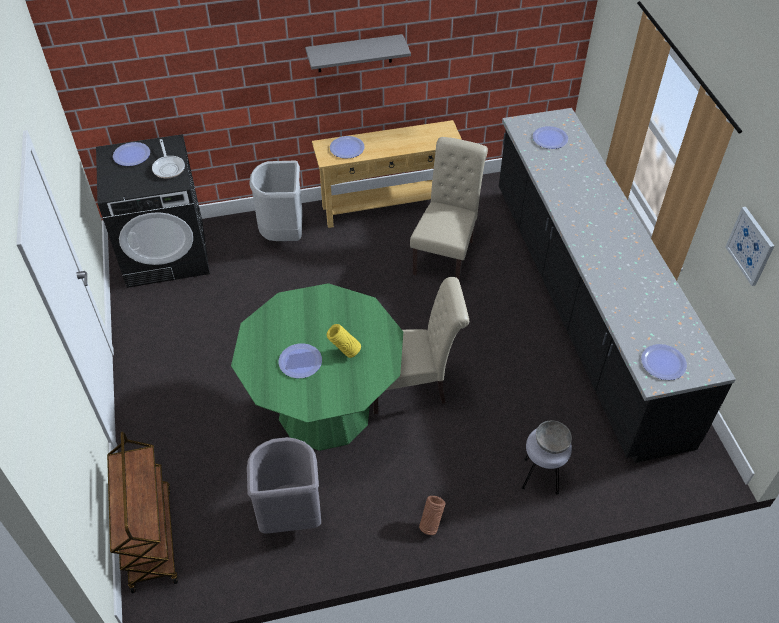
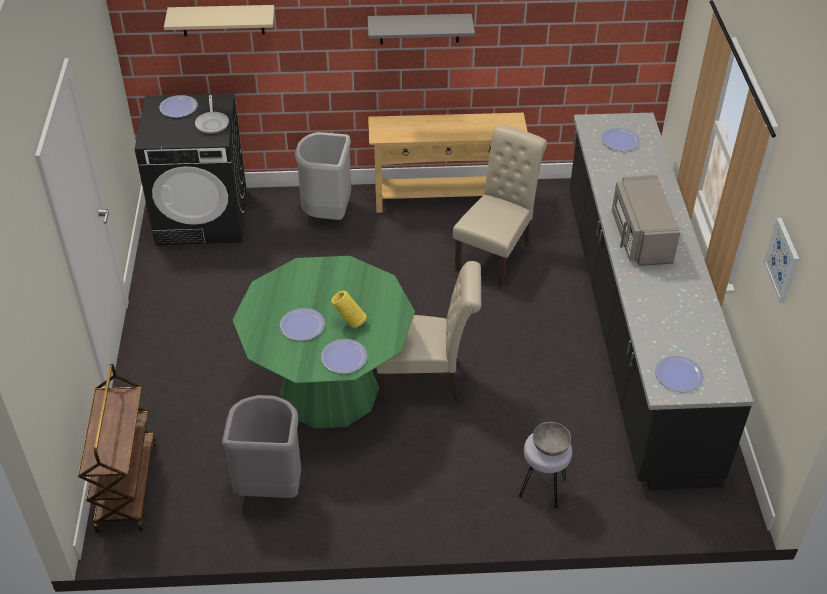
camera: 10 degrees right, 5 degrees down
(165, 66) = (222, 20): none -> beige shelf
(347, 148) = (403, 127): plate -> plate (344, 357)
(431, 523) = (413, 516): brown vase -> none
(593, 231) = (640, 237): none -> grey microwave

